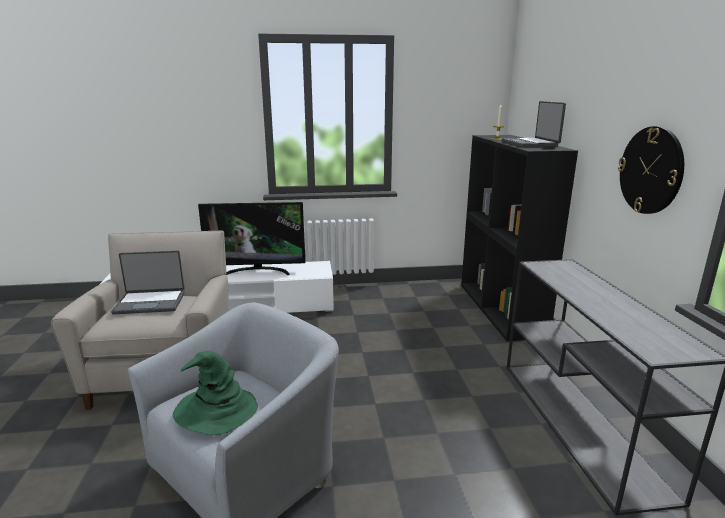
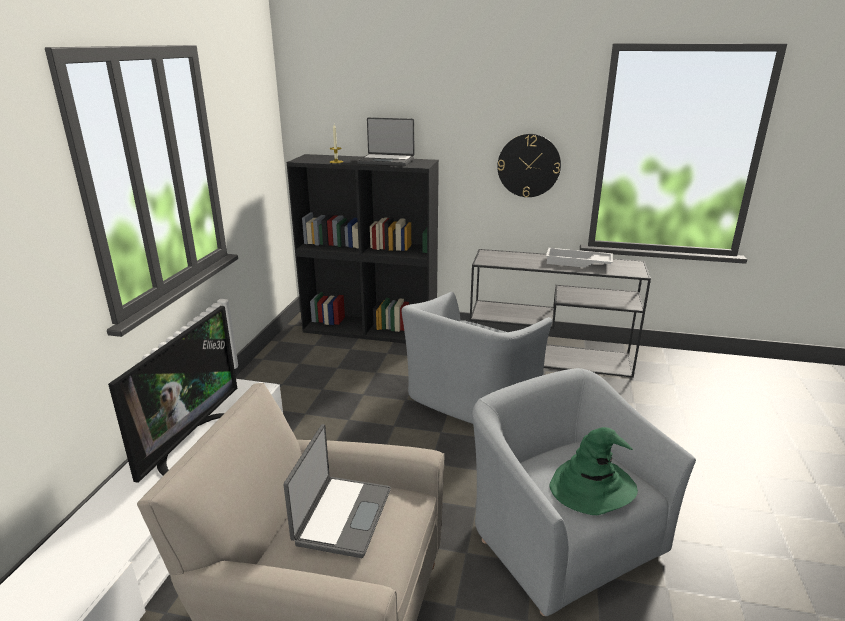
camera: 70 degrees left, 5 degrees up
(435, 382) = (470, 398): none -> grey armchair
(621, 310) = (577, 263): none -> white tray

